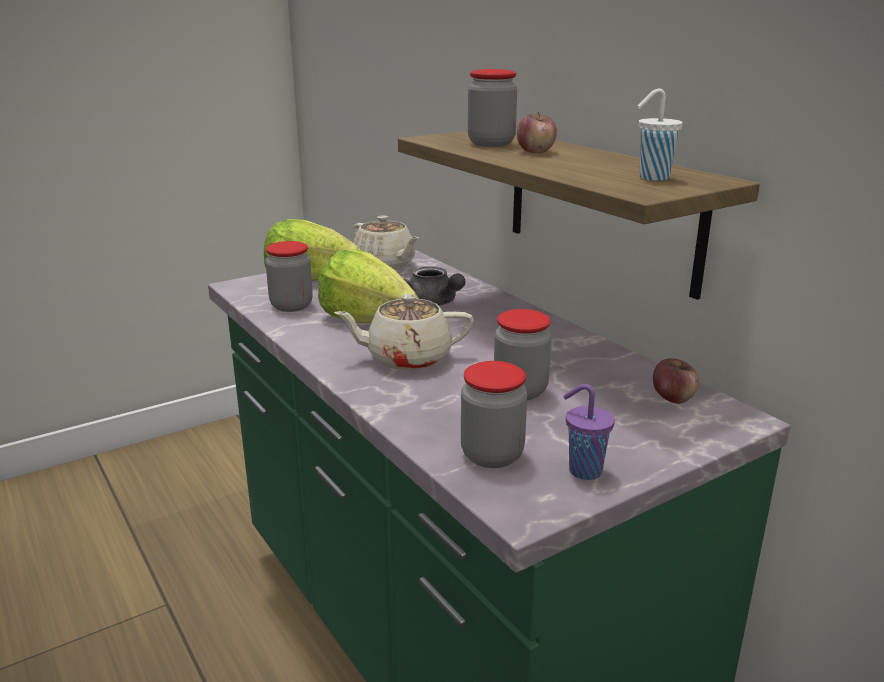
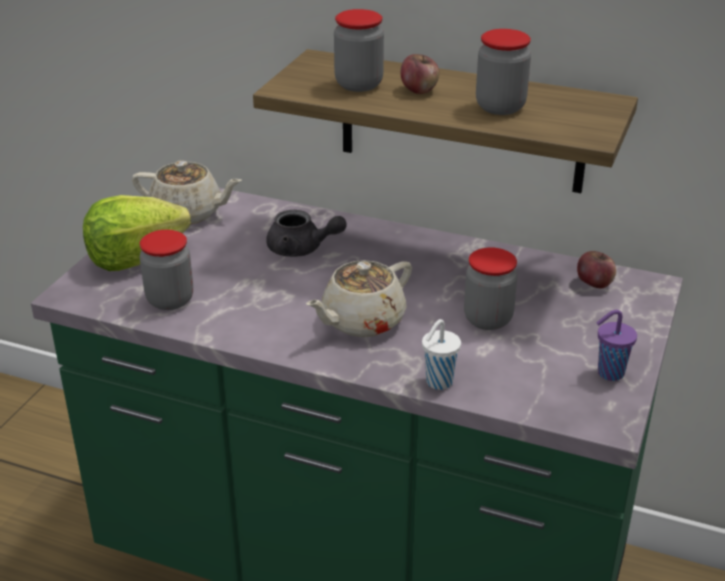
camera: 35 degrees left, 10 degrees up
(366, 319) = (266, 290): lettuce -> none
(492, 455) = (539, 387): jar -> jar (500, 107)
(652, 178) = (566, 112): white cup -> white cup (438, 383)

